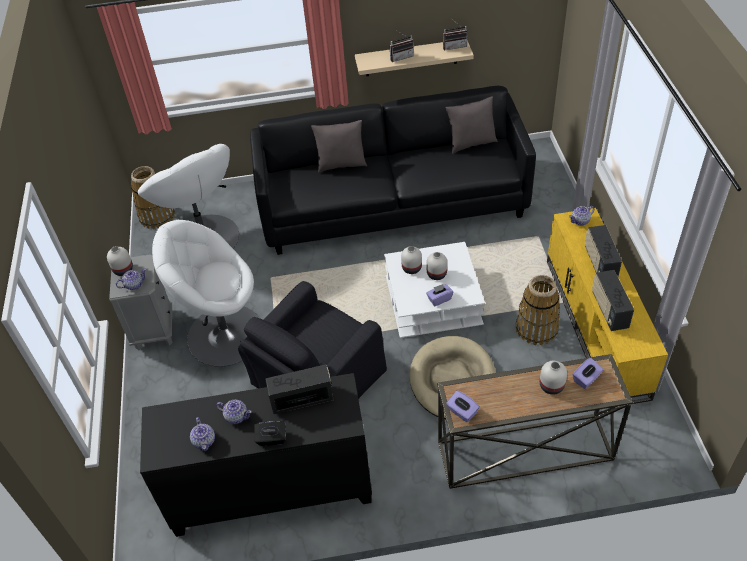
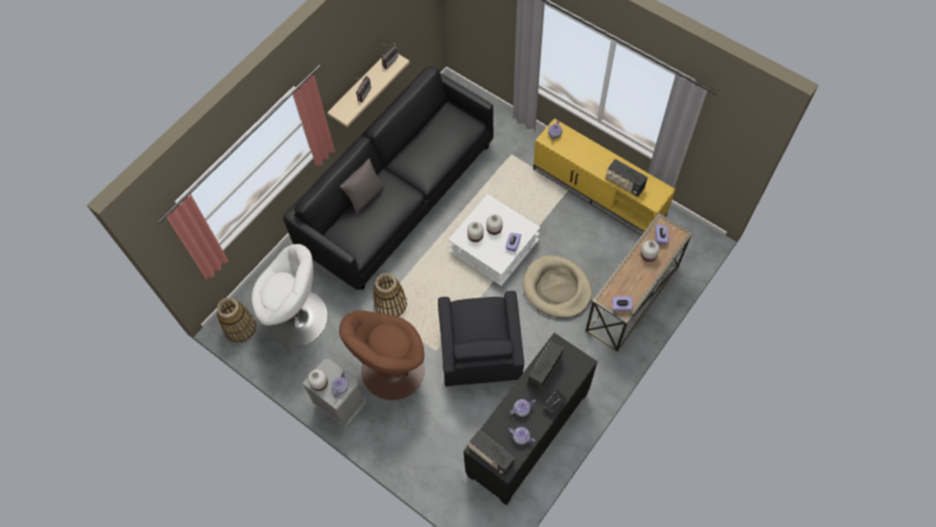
camera: 45 degrees left, 15 degrees up
(224, 334) = (391, 370): white armchair -> brown armchair
(471, 143) = (433, 120): grey pillow -> none
(536, 328) = (569, 219): basket -> basket (391, 304)
(599, 264) = (592, 156): radio -> radio (491, 456)

